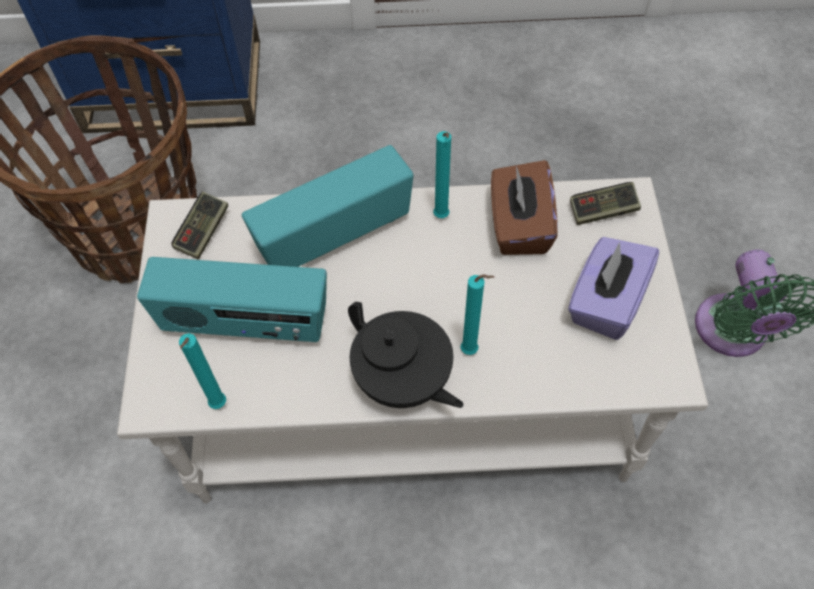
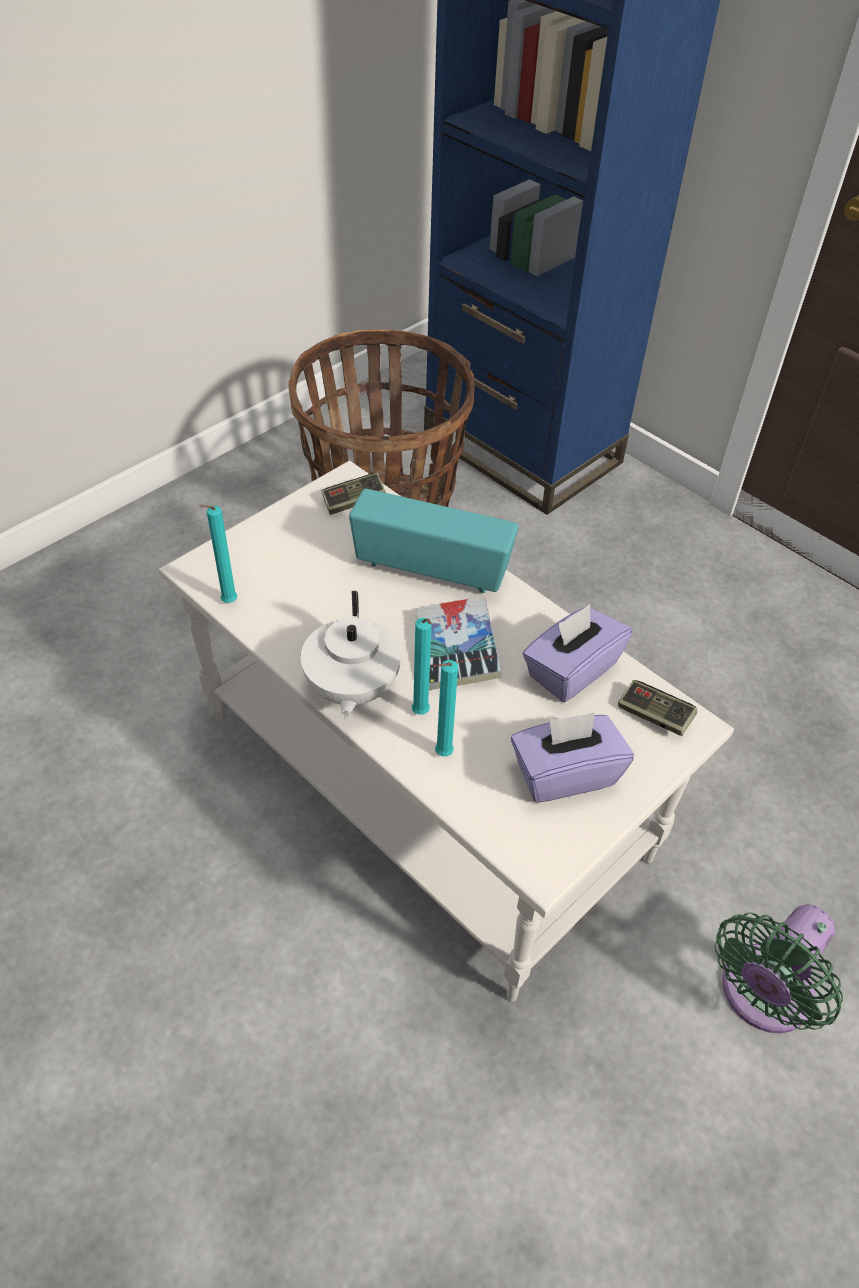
camera: 45 degrees right, 10 degrees down
(245, 324) = (305, 573): radio -> none
(403, 381) = (351, 689): black teapot -> white teapot
(432, 281) = (456, 650): none -> book
(441, 218) = (520, 619): turquoise candle -> turquoise candle (441, 755)
(519, 226) = (571, 670): brown tissue box -> purple tissue box

